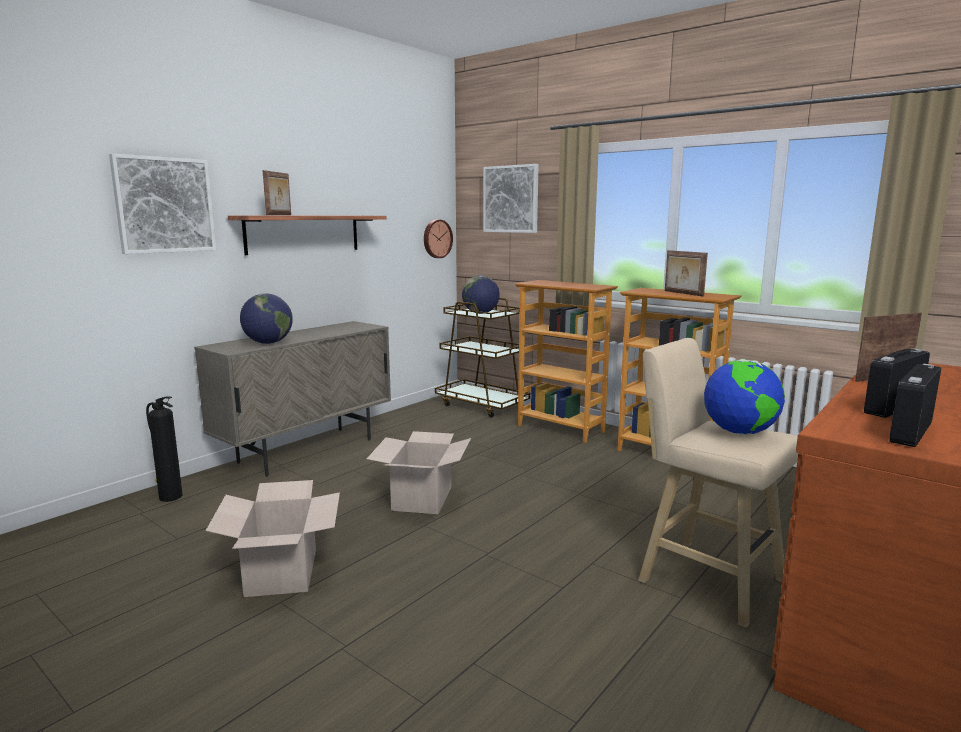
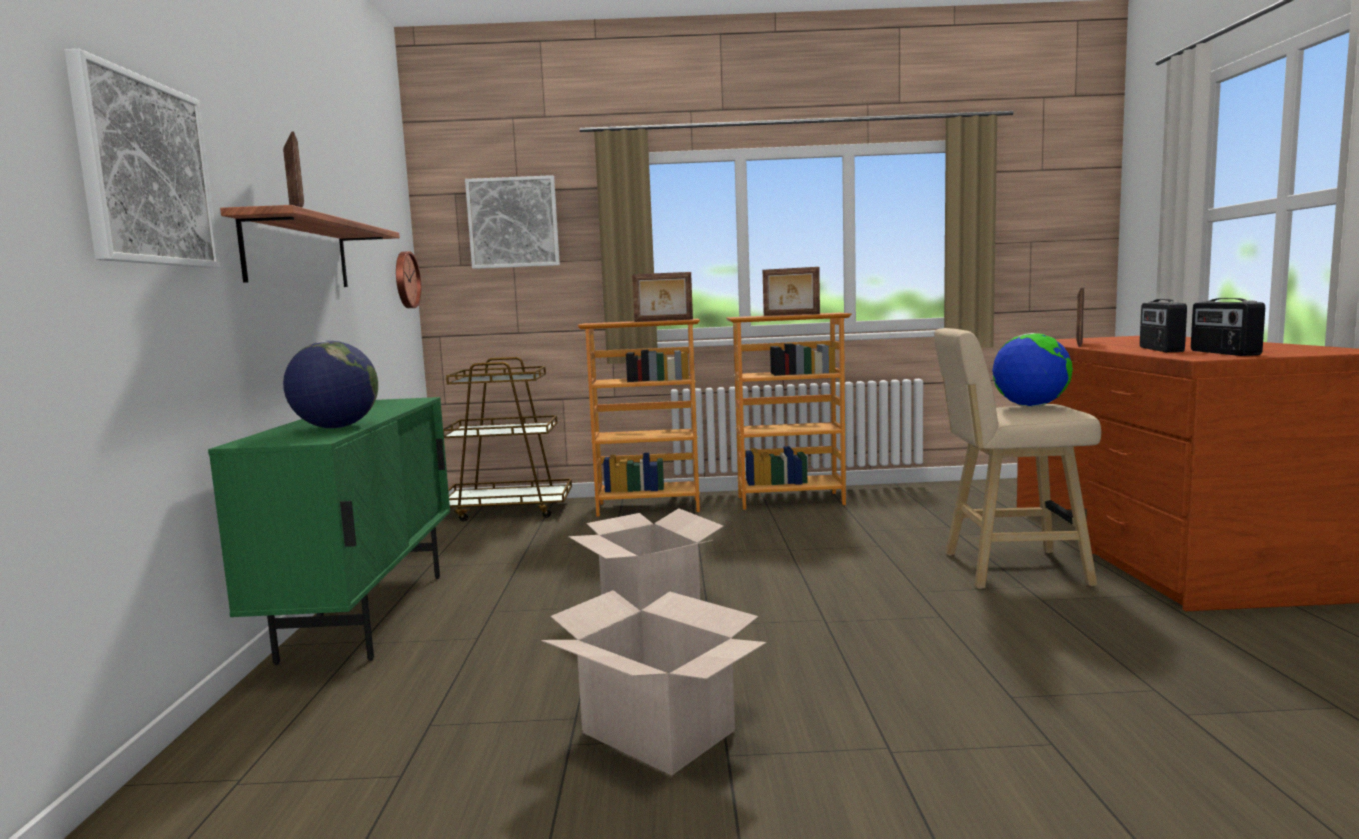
camera: 40 degrees left, 5 degrees down
(170, 496) = (245, 743): fire extinguisher -> none
(307, 451) = (367, 615): beige cabinet -> green cabinet
(480, 313) = (501, 378): globe -> none
(576, 286) = (663, 320): none -> picture frame

